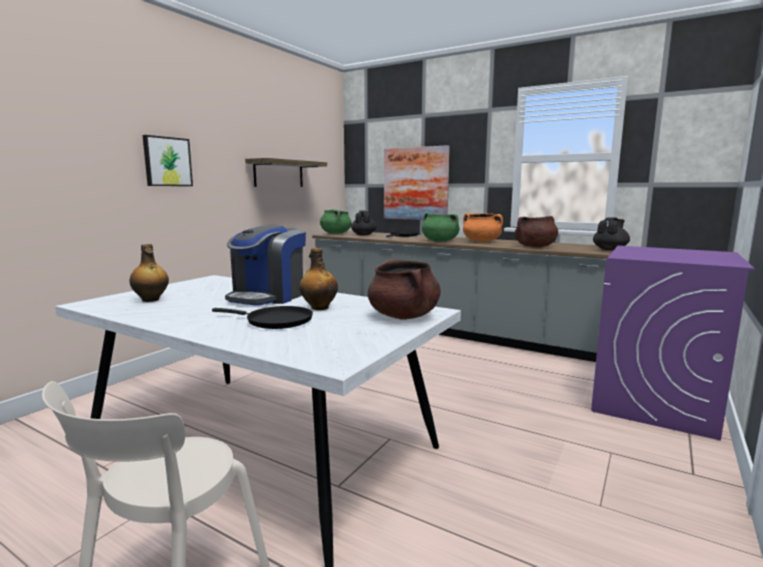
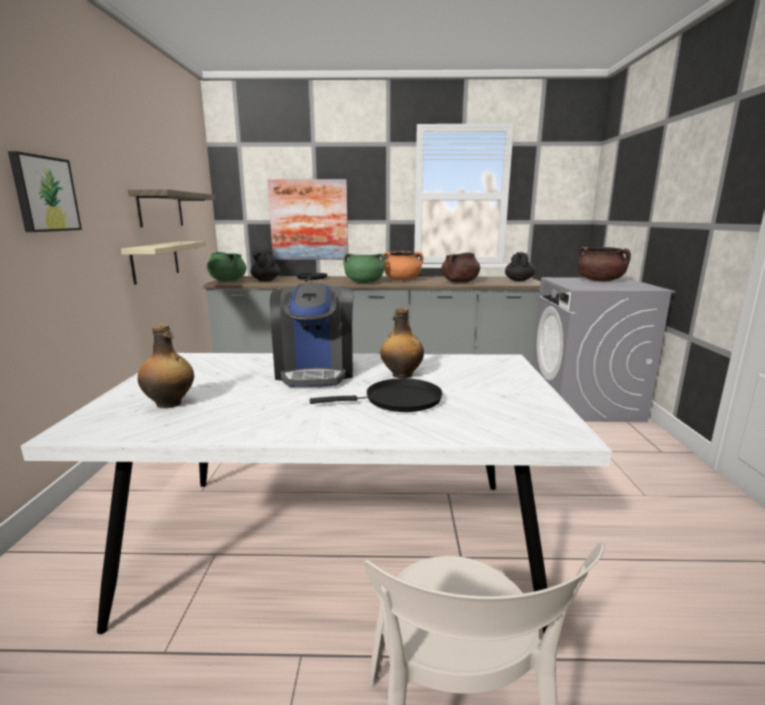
camera: 30 degrees left, 5 degrees up
(267, 213) = (155, 261): none -> beige shelf
(404, 316) = (497, 370): brown cooking pot -> brown cooking pot (600, 281)
(653, 402) = (584, 403): purple washing machine -> grey washing machine

